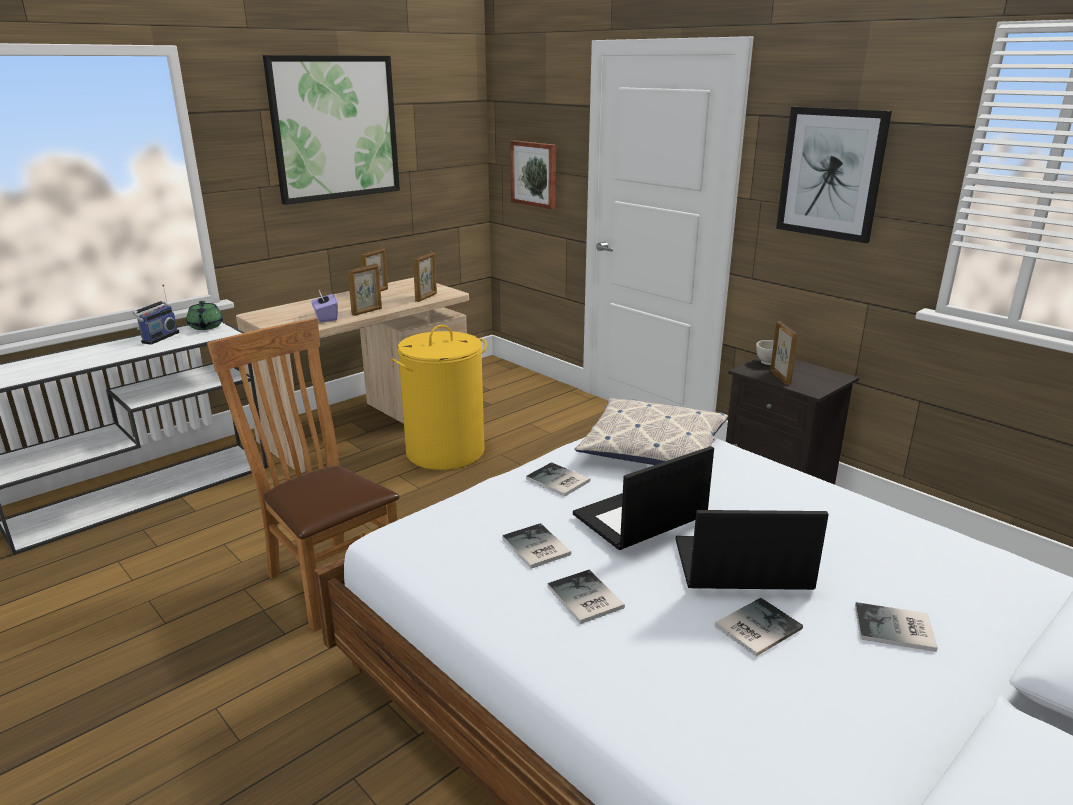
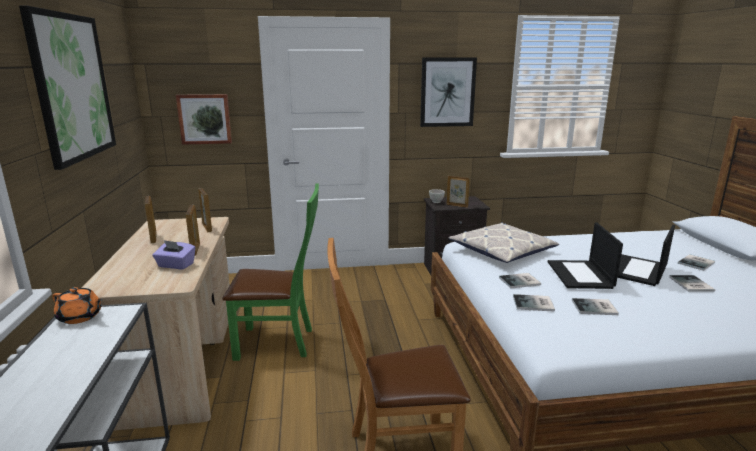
camera: 55 degrees left, 5 degrees down
(158, 337) = (55, 348): radio -> none
(206, 327) = (80, 317): green teapot -> orange teapot
(445, 452) = (280, 343): yellow laundry basket -> green chair
(584, 599) = (655, 311): book -> book (534, 304)

